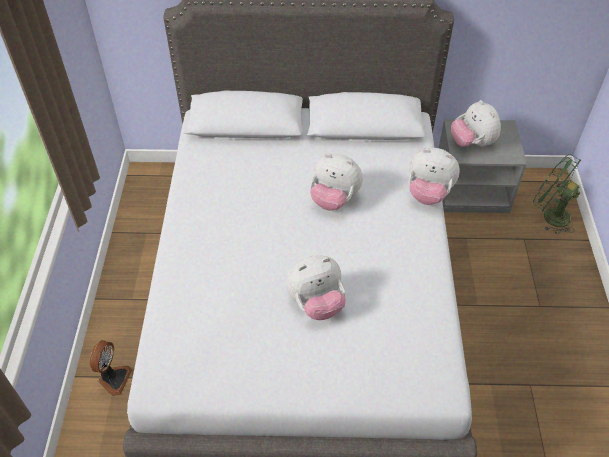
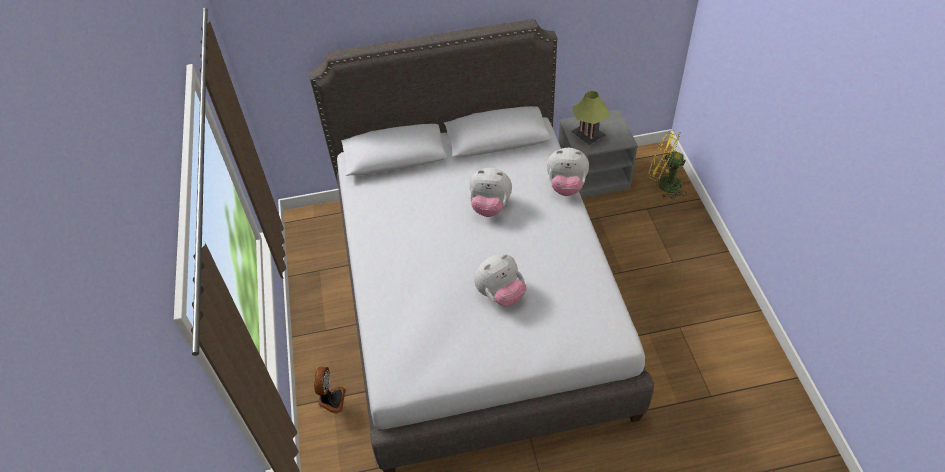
camera: 10 degrees left, 0 degrees up
(472, 143) = (588, 135): plush toy -> table lamp
(550, 215) = (664, 184): green fan -> yellow fan

